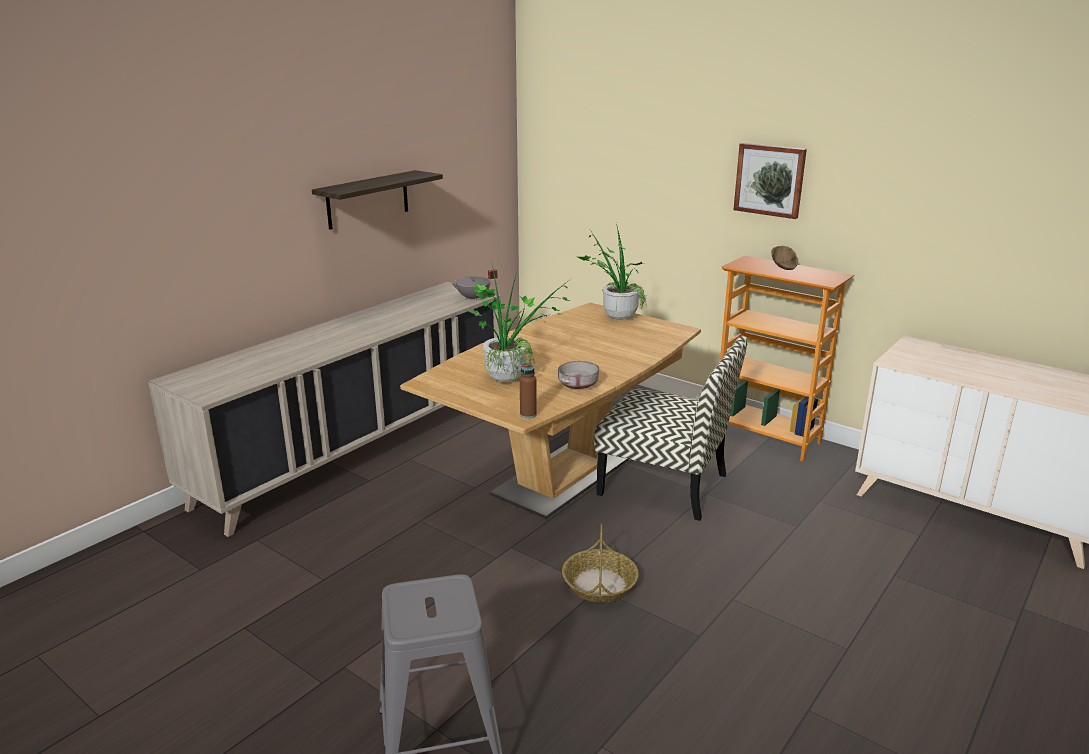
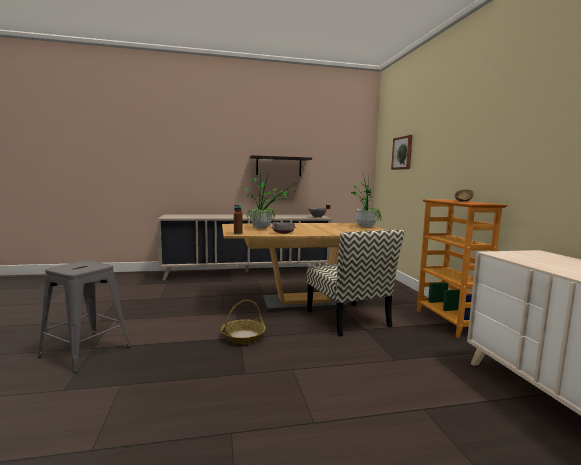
camera: 40 degrees right, 15 degrees down
(770, 180) = (467, 150): picture -> picture (402, 153)

